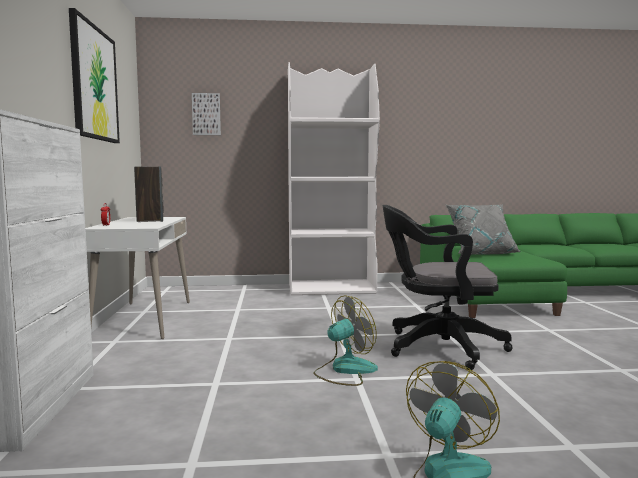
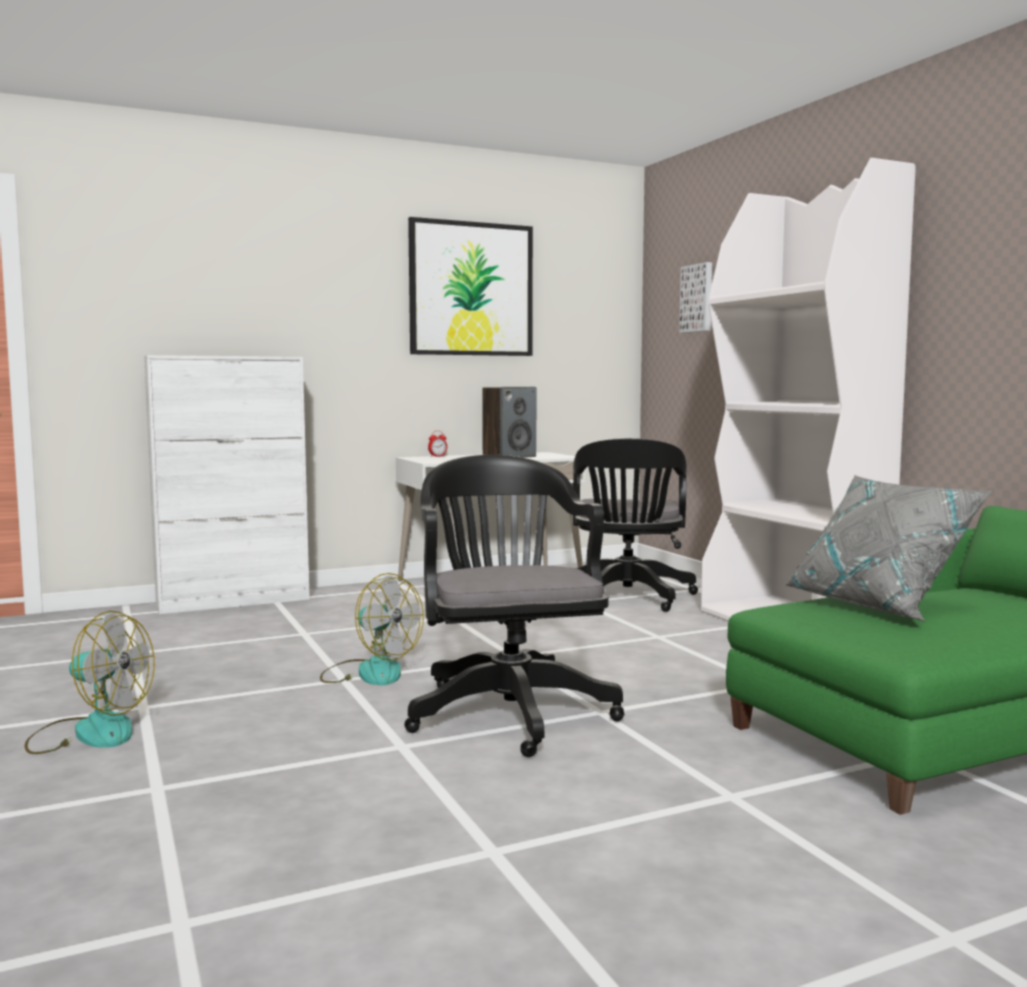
camera: 70 degrees right, 0 degrees up
(243, 301) = (627, 598): none -> black office chair

